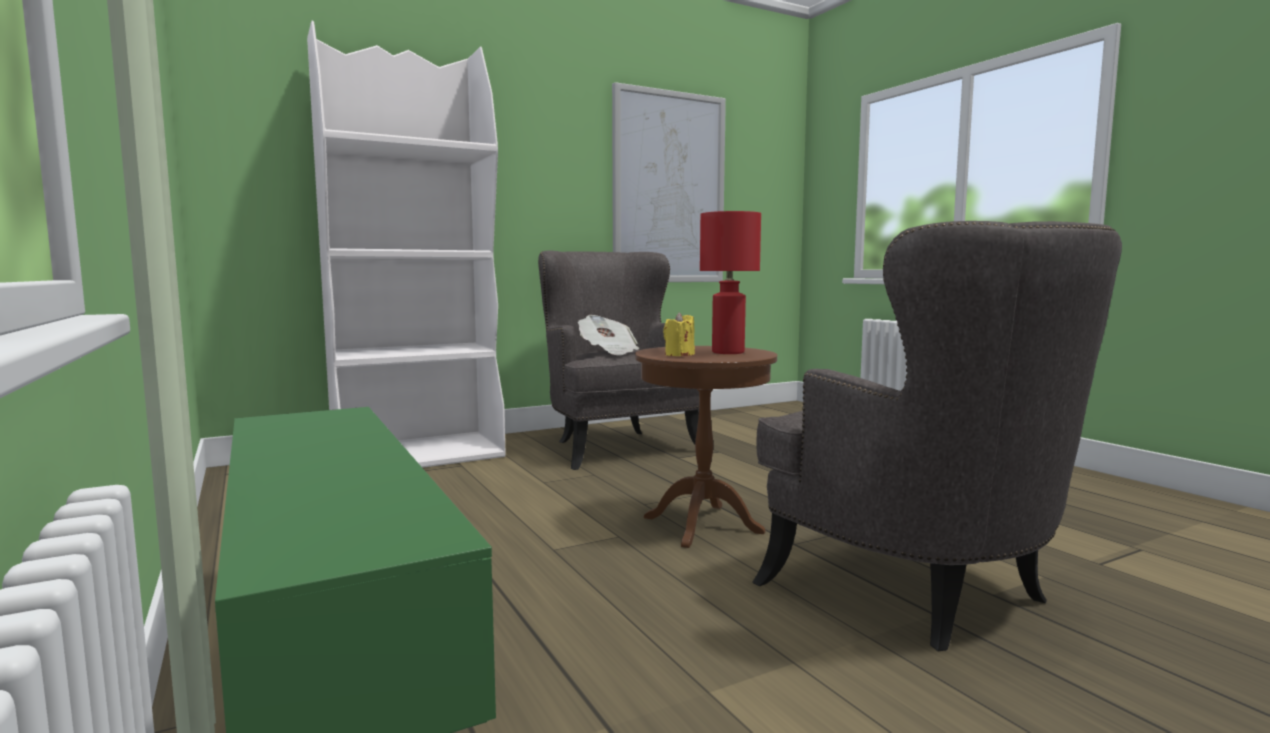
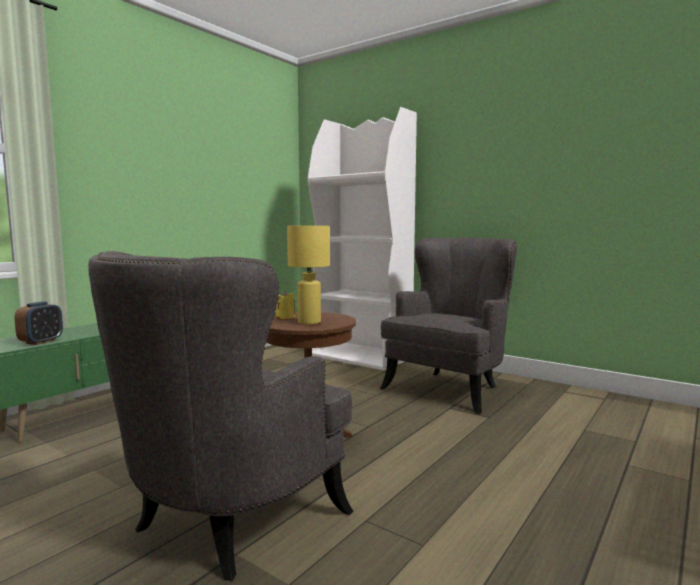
camera: 65 degrees right, 0 degrees up
(409, 506) = (41, 342): none -> alarm clock
(608, 352) = (425, 314): newspaper -> none
(668, 188) = (583, 178): picture -> none
(729, 352) = (309, 322): red table lamp -> yellow table lamp

